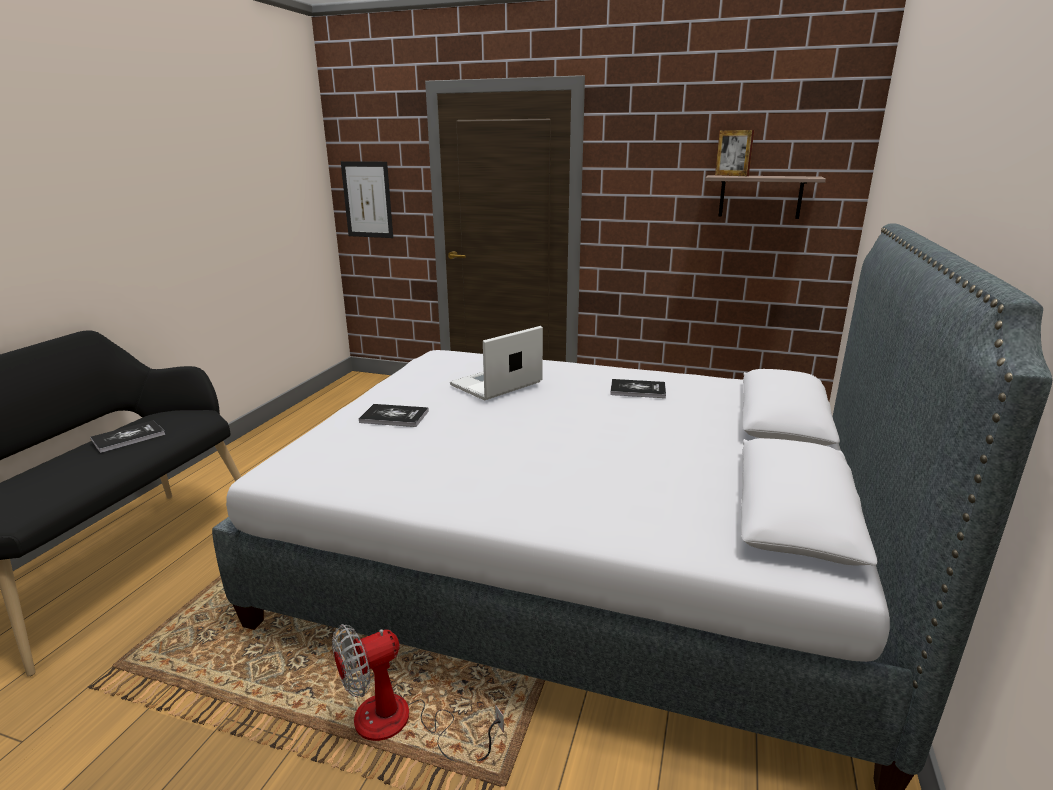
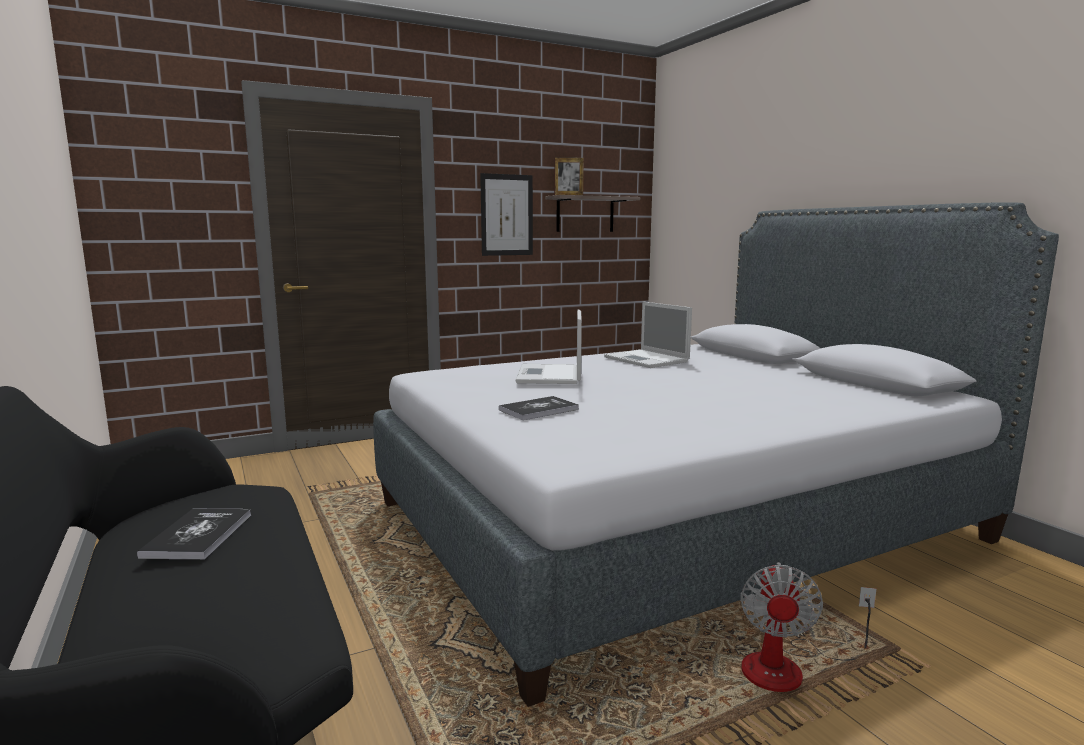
camera: 45 degrees left, 10 degrees down
(367, 200) = (148, 224): picture -> picture (507, 215)
(637, 390) = (647, 360): book -> laptop

